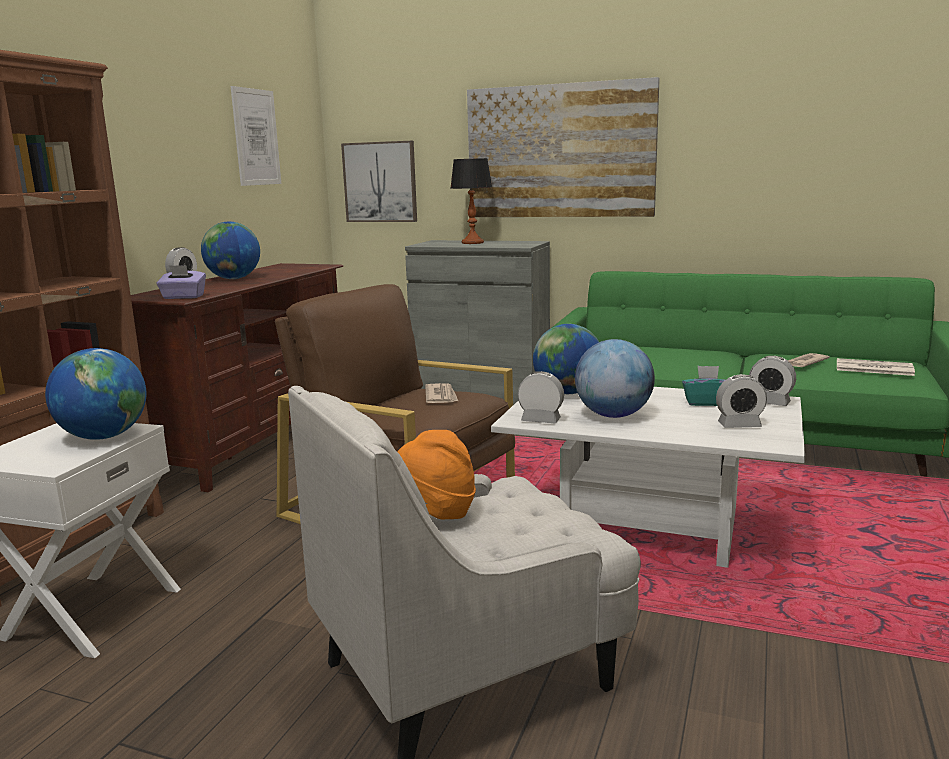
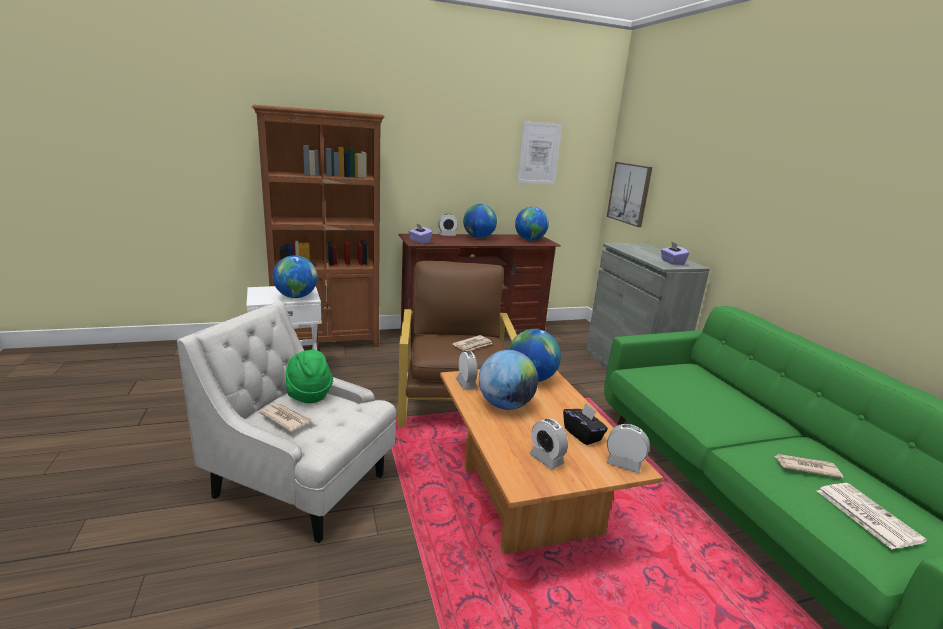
camera: 50 degrees right, 5 degrees up
(297, 268) = (529, 240): none -> globe
(433, 513) = (308, 394): orange hat -> green hat
(472, 243) = (651, 253): table lamp -> none
(491, 540) = (286, 419): none -> newspaper
(514, 243) = (672, 262): none -> purple tissue box
(560, 151) = (736, 195): picture -> none
(647, 528) = (524, 499): white coffee table -> brown coffee table
(706, 402) = (582, 435): turquoise tissue box -> black tissue box
(770, 402) = (623, 464): alarm clock -> alarm clock turned 120 degrees clockwise

